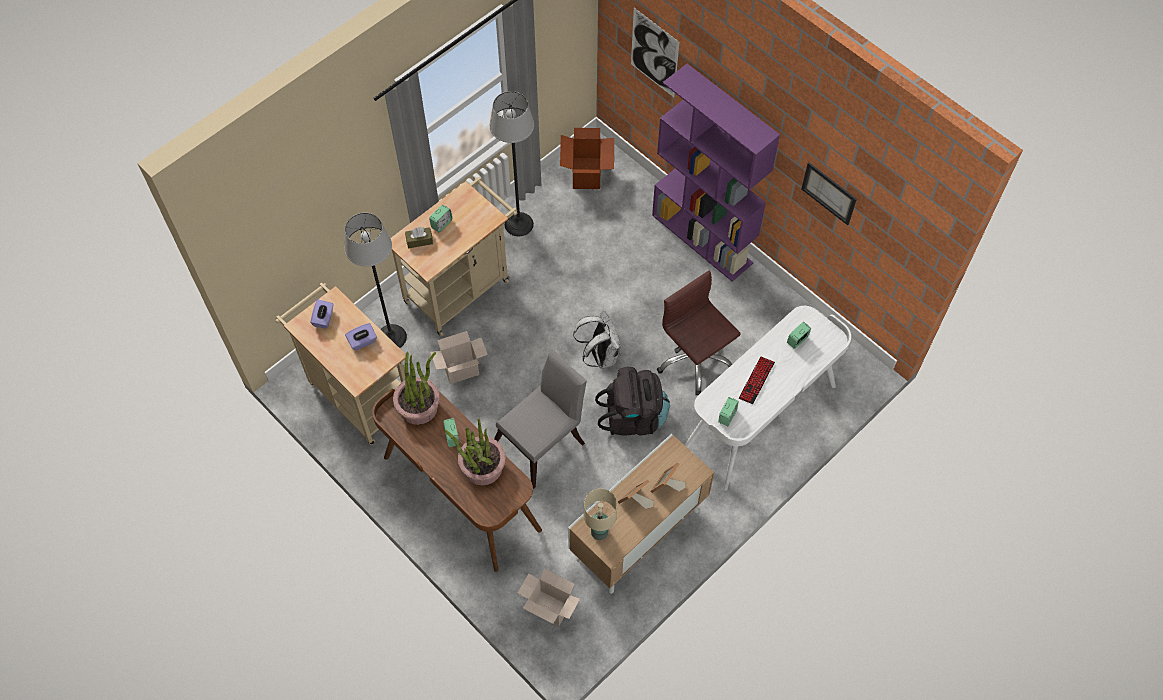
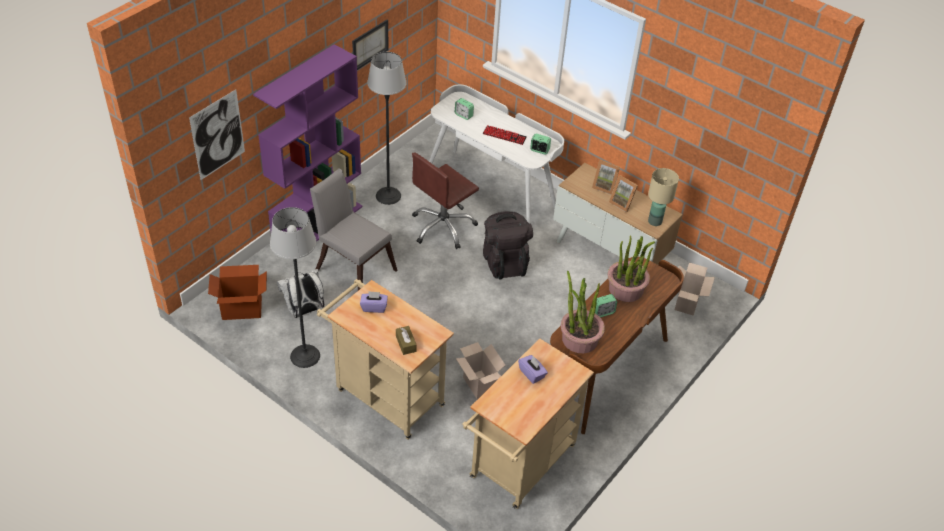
camera: 100 degrees left, 15 degrees down
(324, 319) = (512, 410): purple tissue box -> purple tissue box (374, 307)
(391, 337) = (450, 446): floor lamp -> floor lamp (388, 195)
(441, 224) = (383, 328): alarm clock -> none
(543, 442) = (541, 319): grey chair -> grey chair (353, 267)
(600, 355) = (447, 286): white backpack -> white backpack (304, 311)

